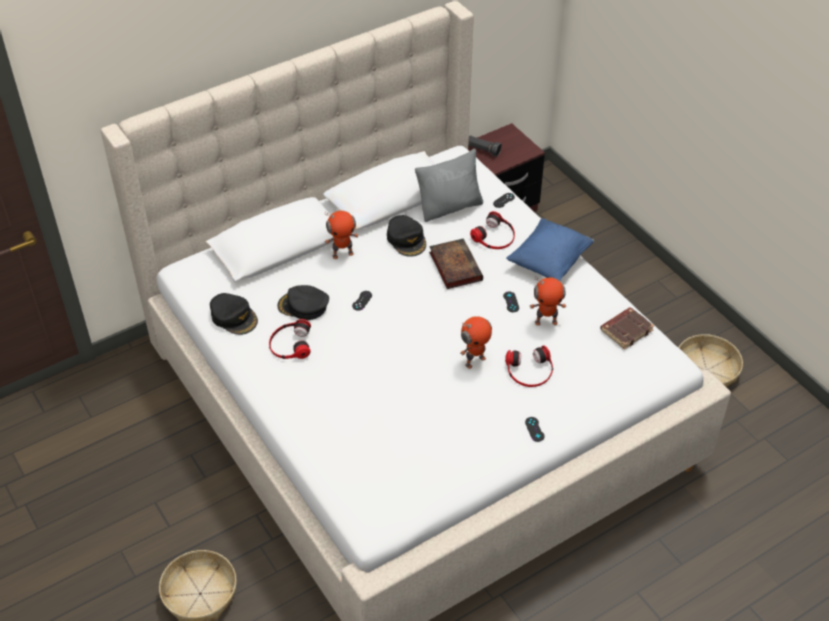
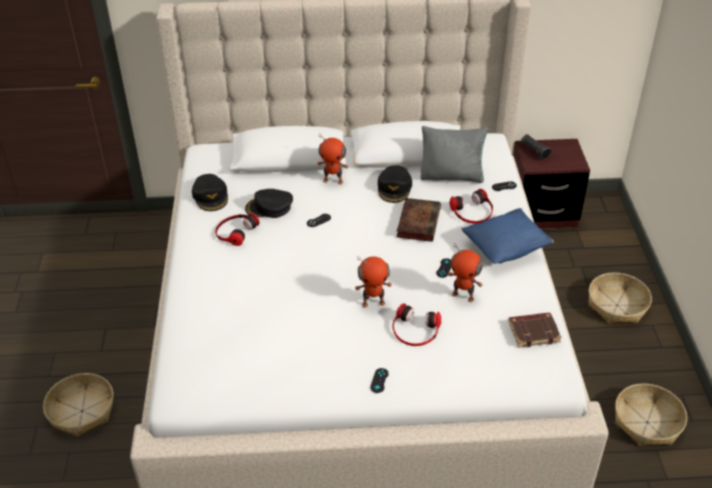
camera: 30 degrees right, 5 degrees down
(303, 306) = (269, 208): black cap -> black cap turned 45 degrees counterclockwise
(618, 273) = (617, 305): none -> basket

